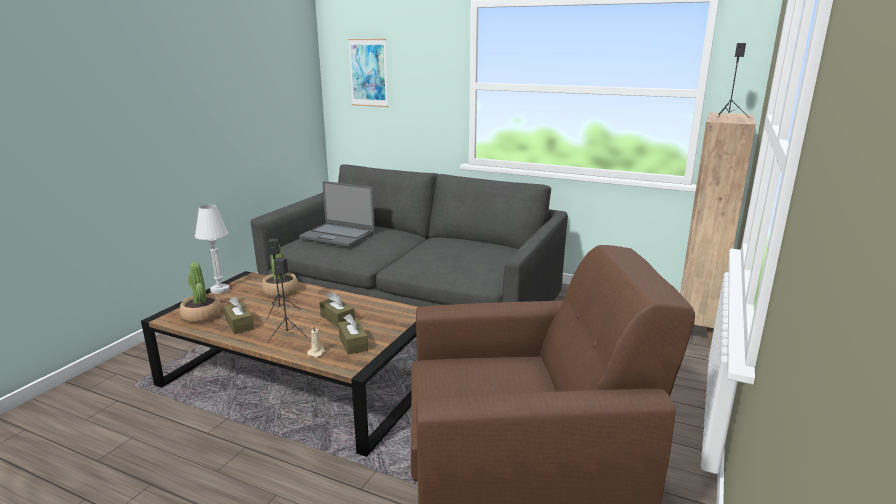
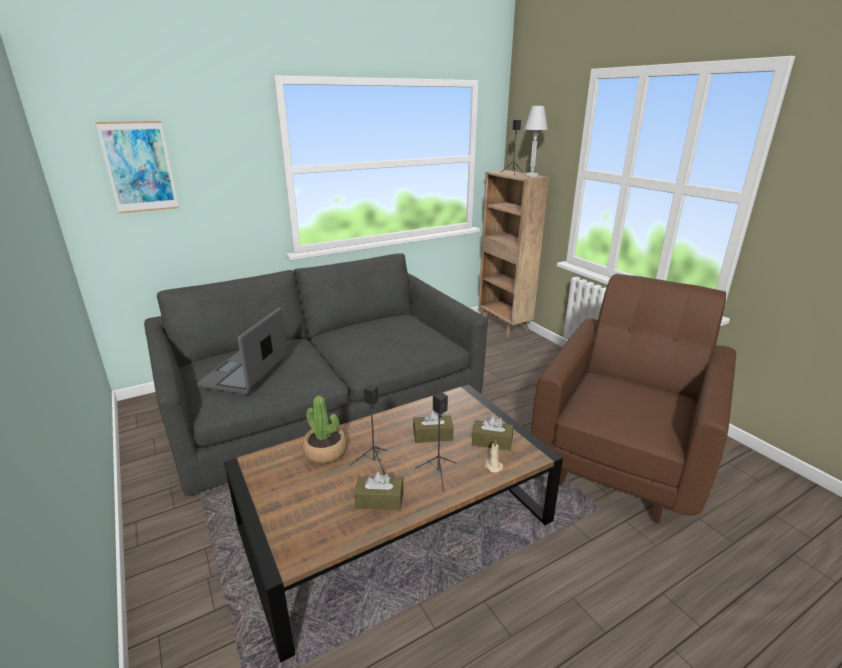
camera: 55 degrees left, 5 degrees up
(201, 316) = (321, 526): potted plant -> none
(220, 290) = (258, 495): white table lamp -> white table lamp (531, 176)
(338, 236) = (246, 373): laptop -> laptop turned 135 degrees clockwise

